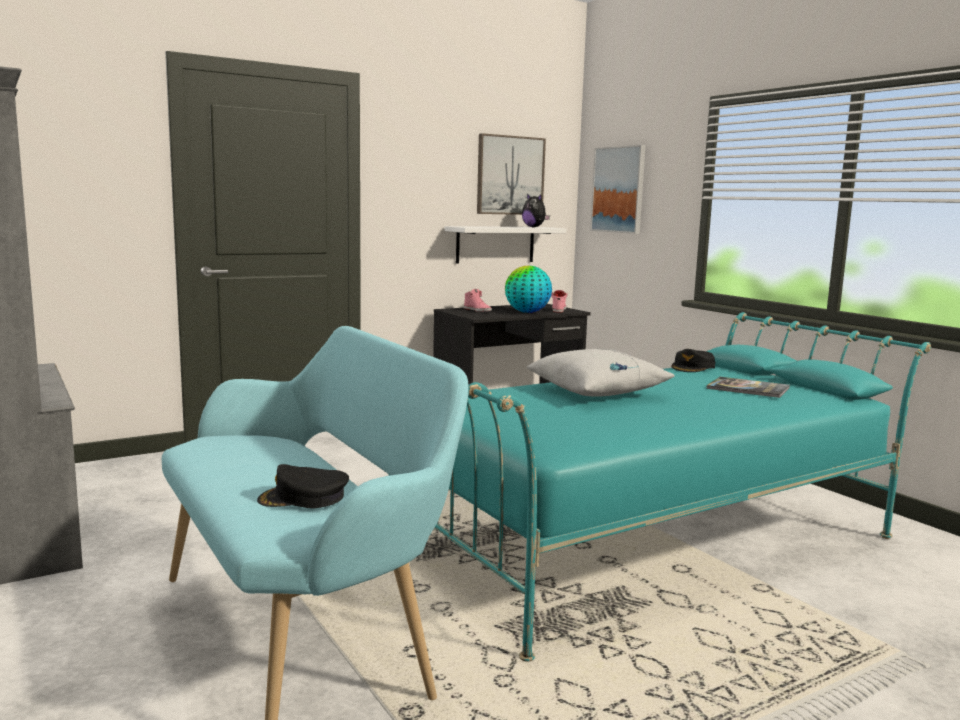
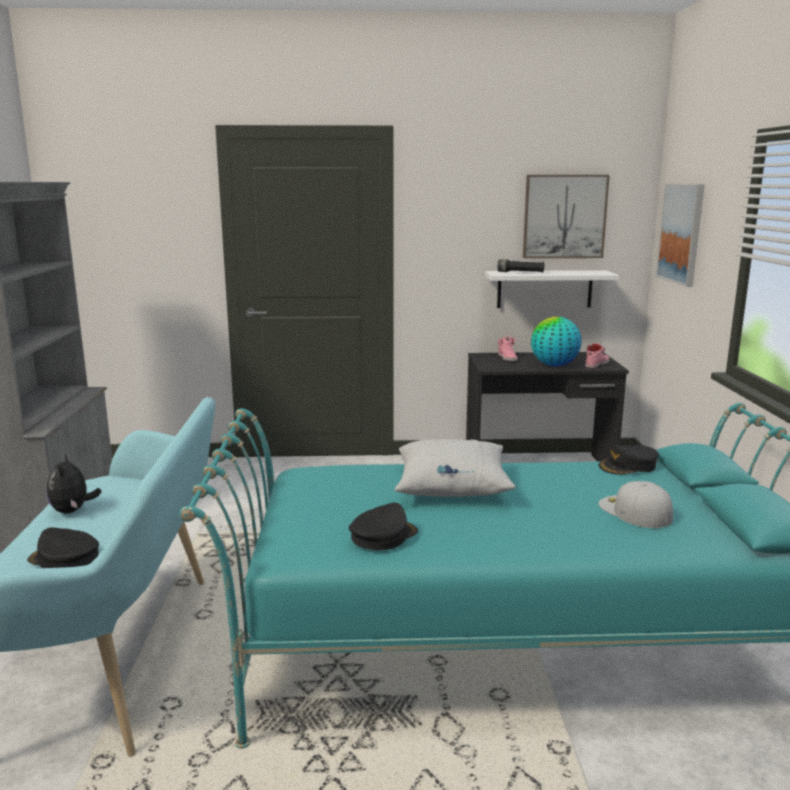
camera: 30 degrees right, 5 degrees up
(482, 226) = (520, 272): none -> black flashlight
(534, 227) = (583, 273): plush toy -> plush toy (73, 511)
(608, 424) = (383, 535): none -> black cap
(748, 388) = (634, 511): book -> white cap

